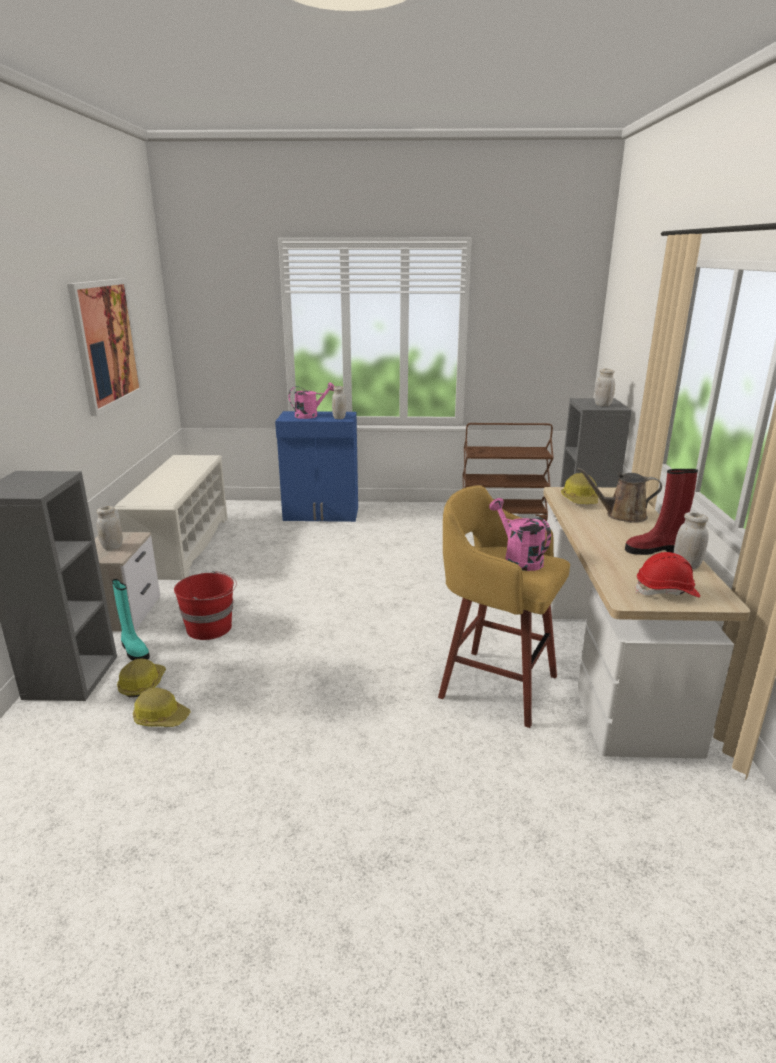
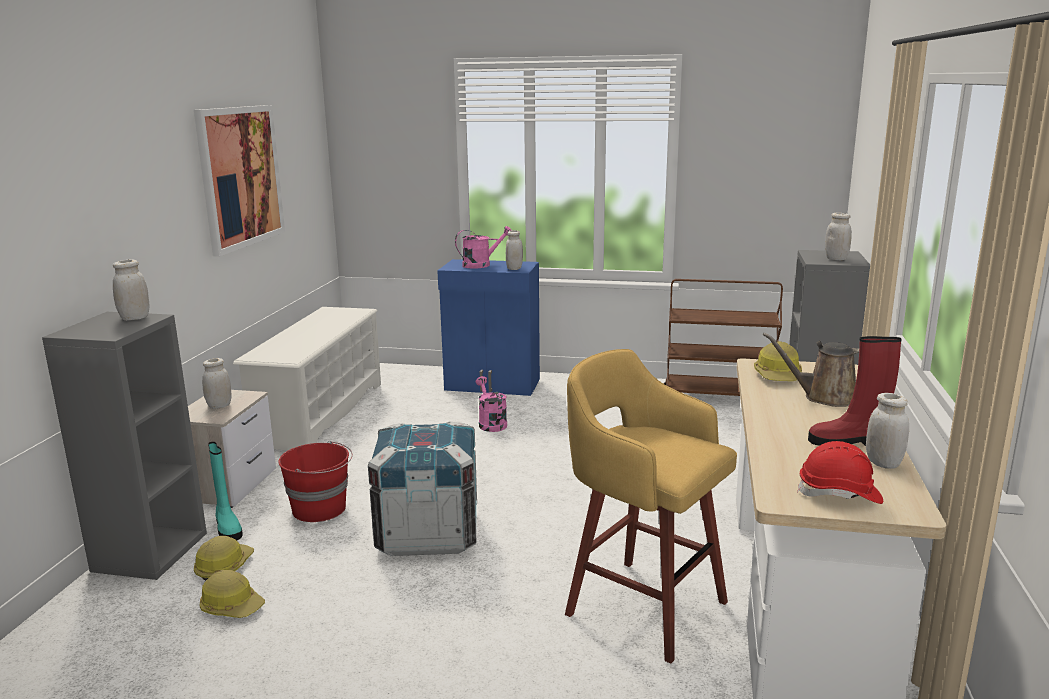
camera: 10 degrees right, 5 degrees down
(46, 476) = (135, 318): none -> white jar
(308, 640) = (428, 532): none -> crate
(518, 559) = (666, 443): pink watering can -> pink watering can (490, 423)

